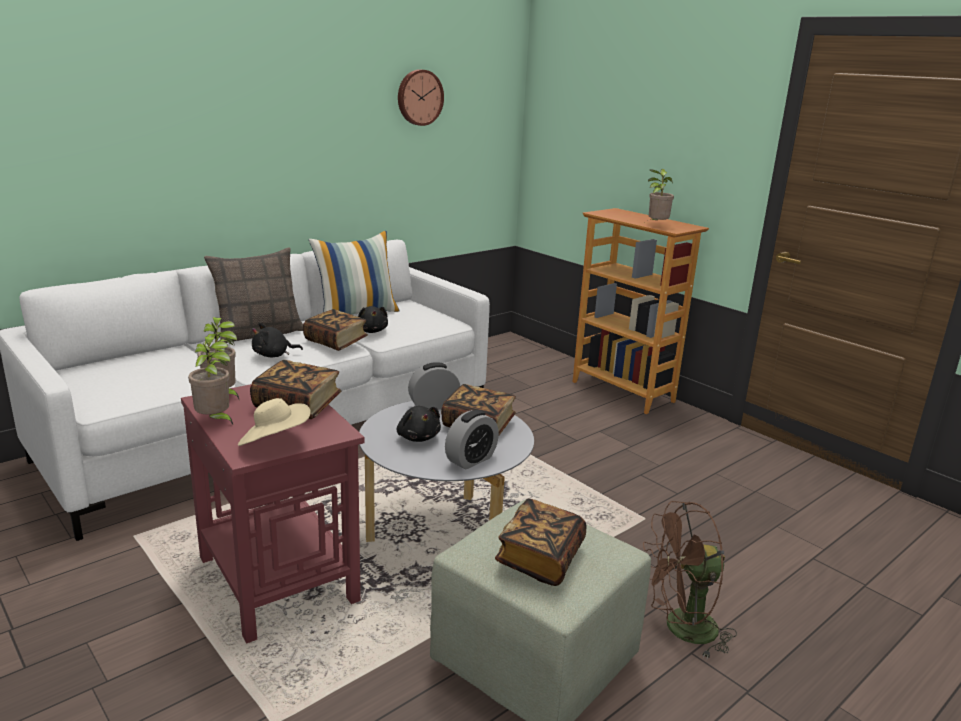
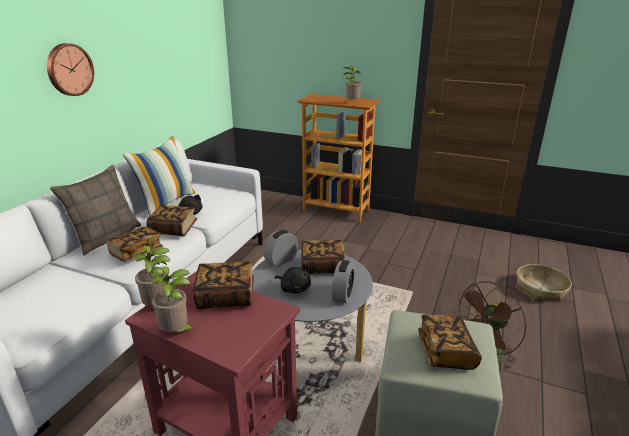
camera: 25 degrees left, 5 degrees up
(273, 355) = (136, 253): black plush toy -> book
(274, 442) = (243, 335): beige hat -> none
(419, 97) = (164, 30): wall clock -> wall clock (69, 69)
(875, 579) = (541, 288): none -> basket

